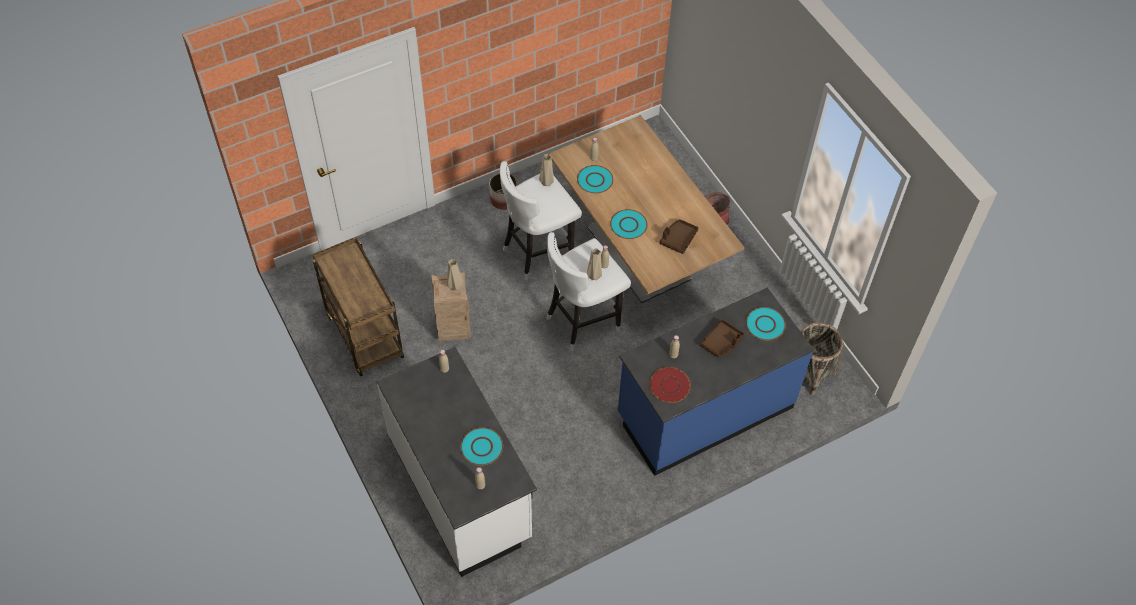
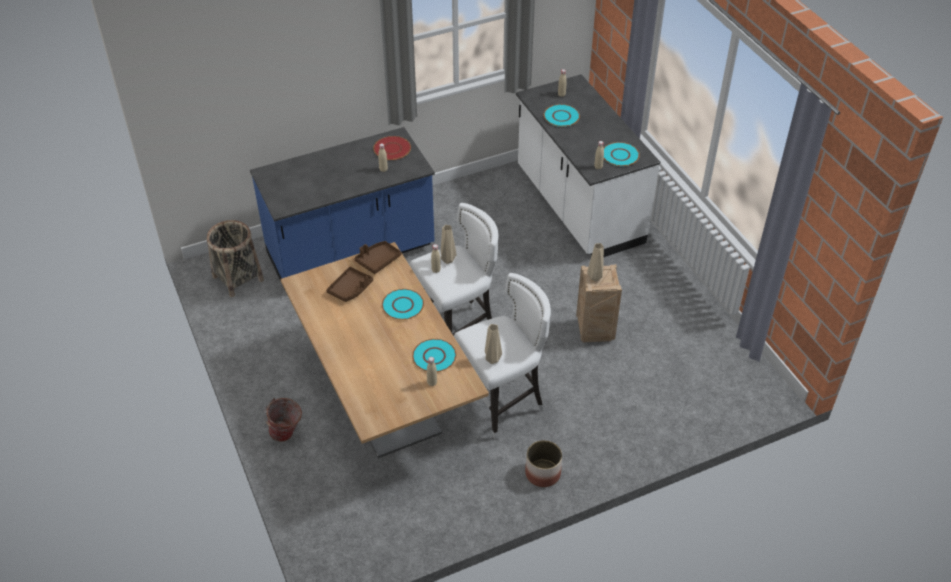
camera: 175 degrees left, 10 degrees down
(363, 335) = (689, 328): brown cart -> none
(721, 342) = (335, 177): brown tray -> brown tray (378, 260)
(765, 324) = (288, 189): turquoise plate -> turquoise plate (620, 155)

